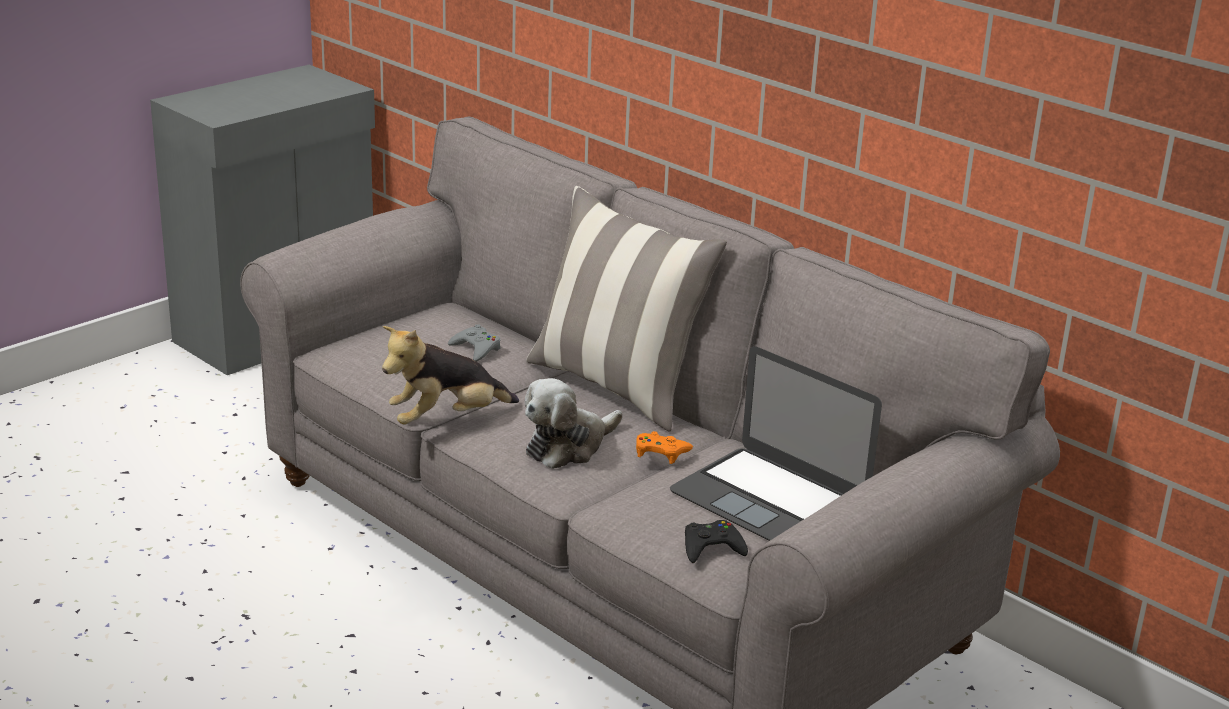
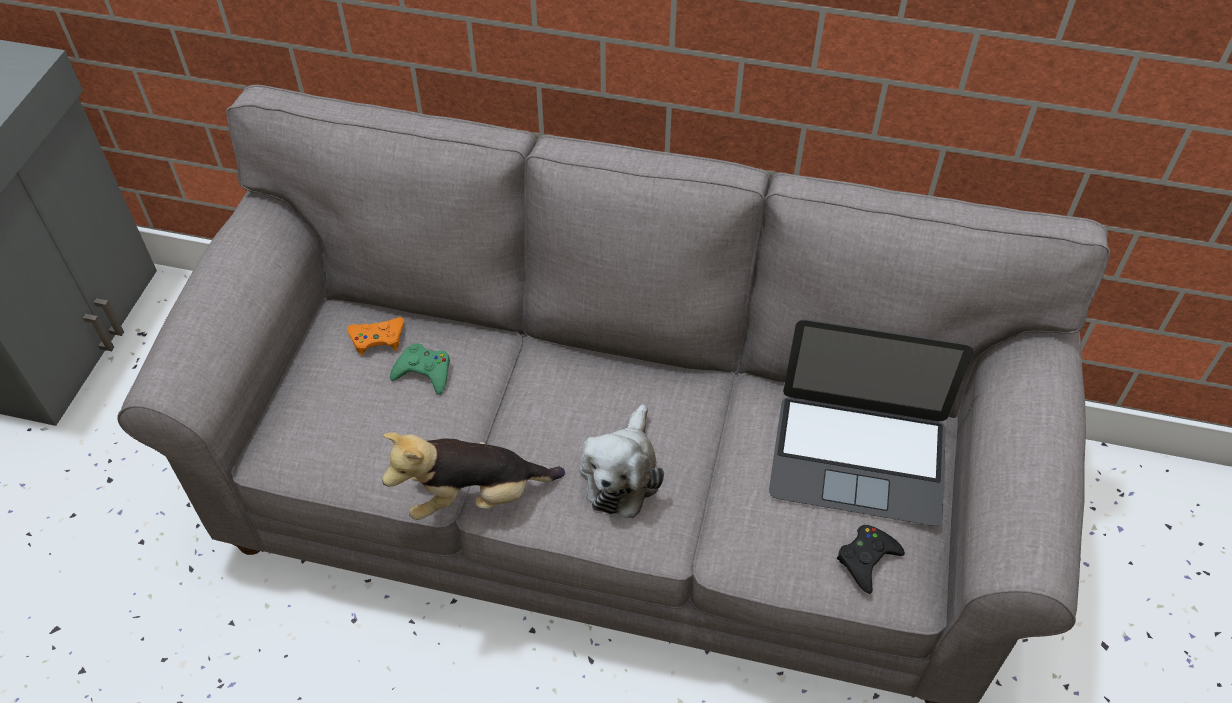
camera: 30 degrees left, 25 degrees up
(446, 419) = (475, 497): plush toy -> plush toy turned 45 degrees clockwise
(476, 349) = (424, 372): grey game controller -> green game controller
(617, 387) = (595, 355): pillow -> none
(660, 452) = (714, 439): orange game controller -> orange game controller (377, 338)

